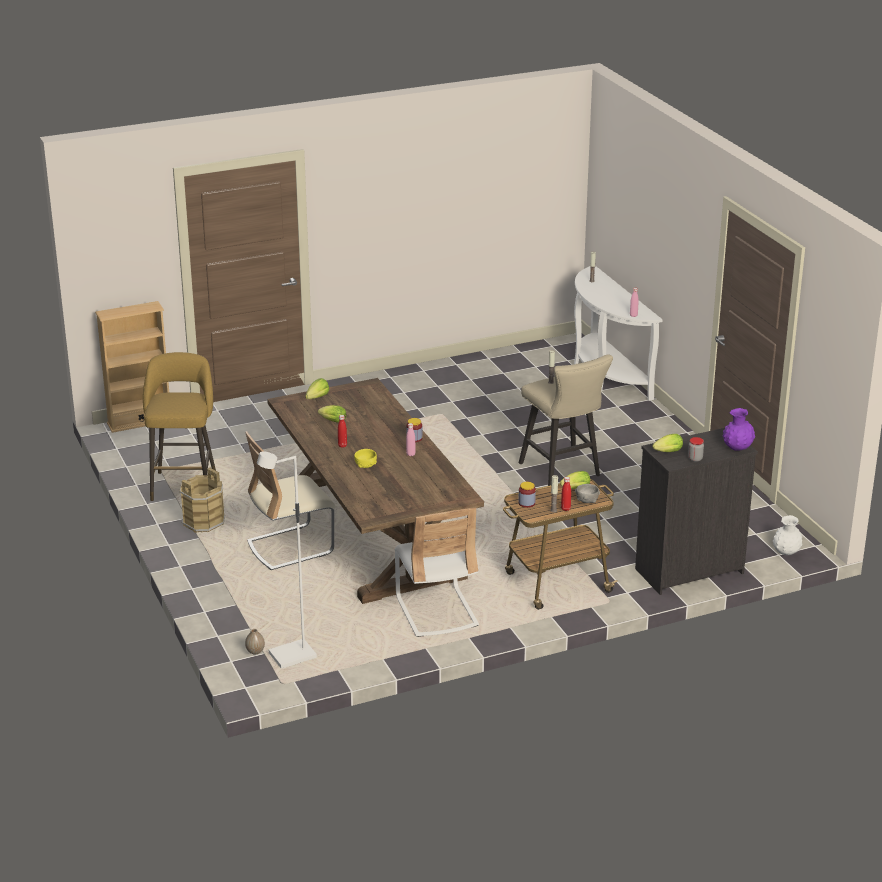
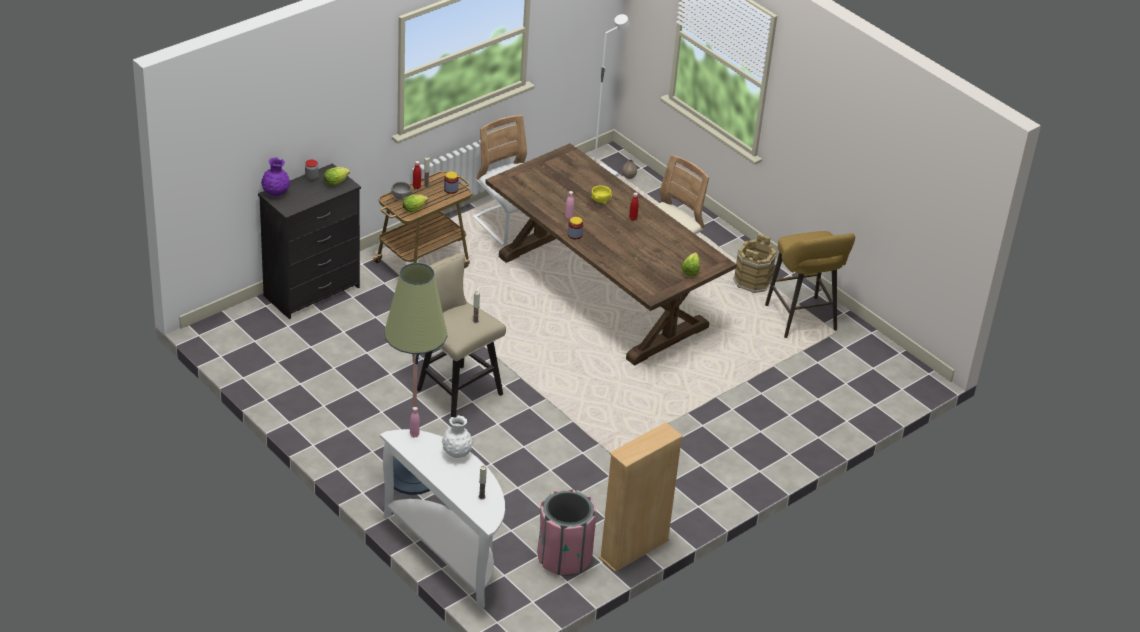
camera: 160 degrees right, 10 degrees up
(140, 422) = (909, 391): beige bookcase -> beige bookcase (634, 549)
(331, 421) = (659, 245): lettuce -> none
(516, 363) = (564, 557): none -> pink trash can
(621, 420) = (413, 476): none -> floor lamp
(786, 553) = (225, 323): white vase -> white vase (457, 453)

